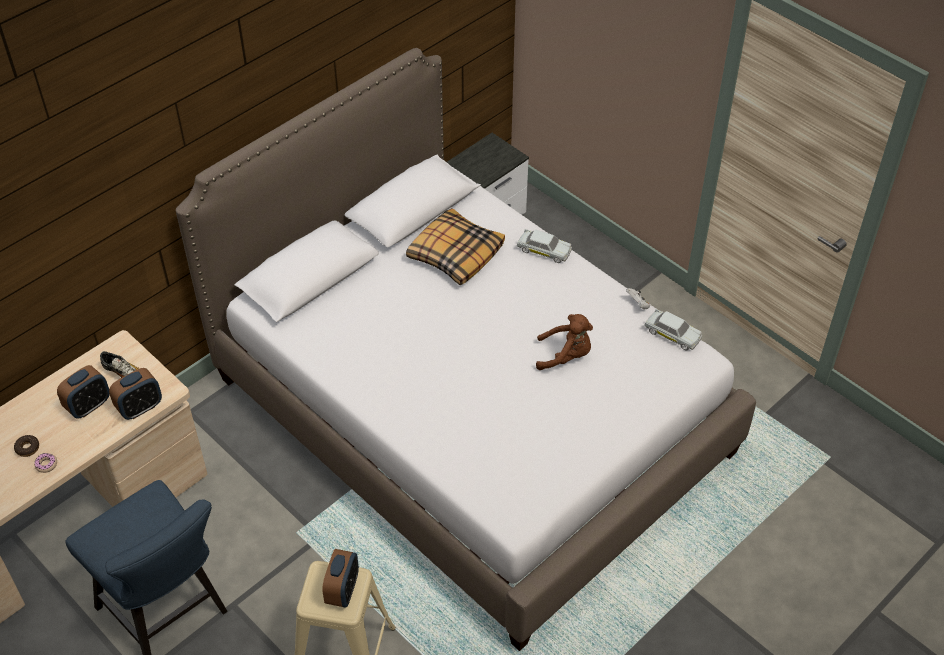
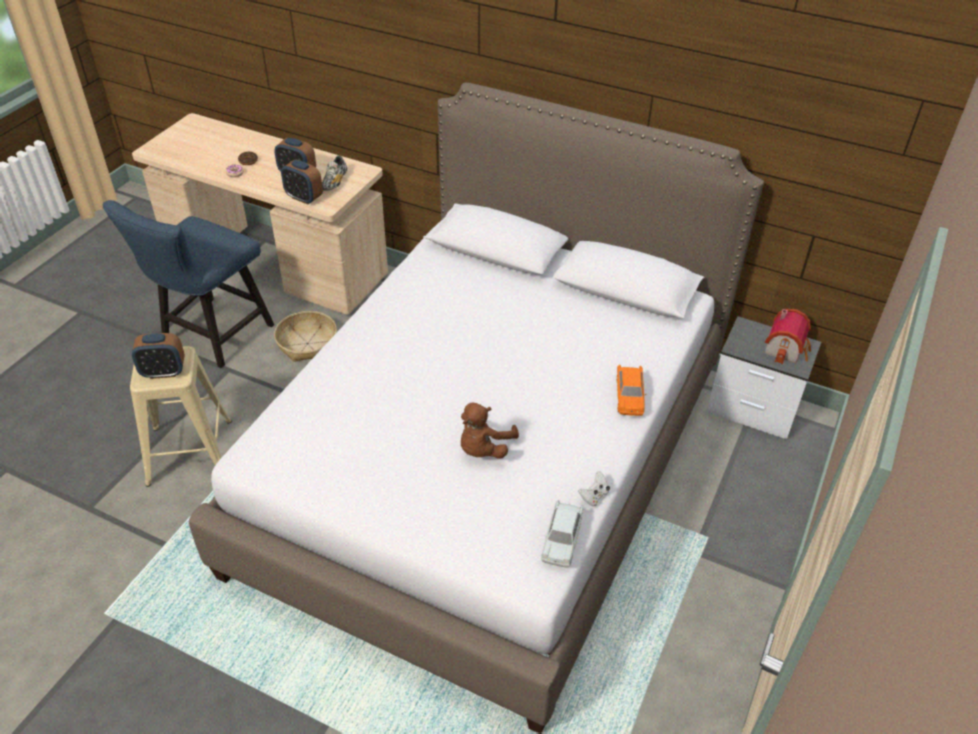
camera: 70 degrees right, 5 degrees down
(229, 522) = (307, 343): none -> basket
(455, 254) = (582, 331): pillow -> none
(490, 154) = (786, 348): none -> toy house
(543, 250) = (629, 395): white toy car -> orange toy car
(566, 356) = (483, 448): brown plush toy -> brown plush toy turned 45 degrees clockwise

